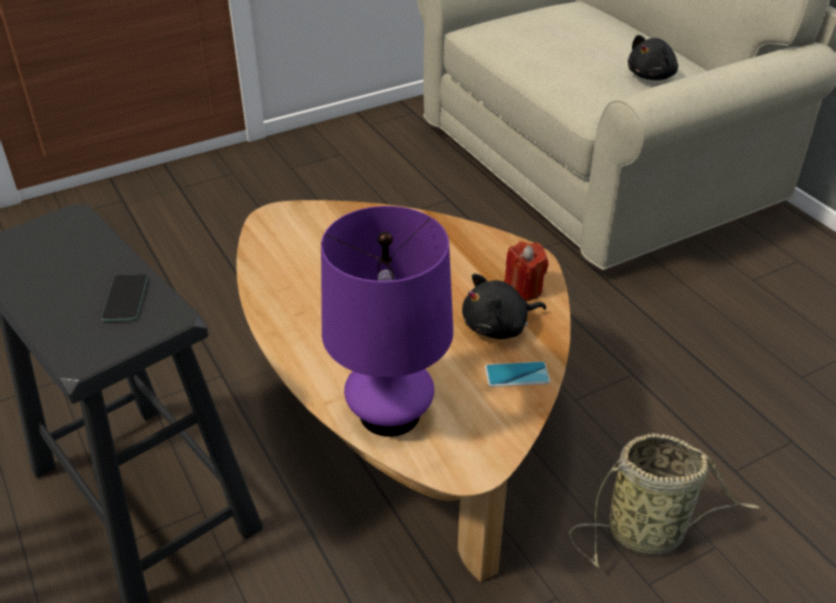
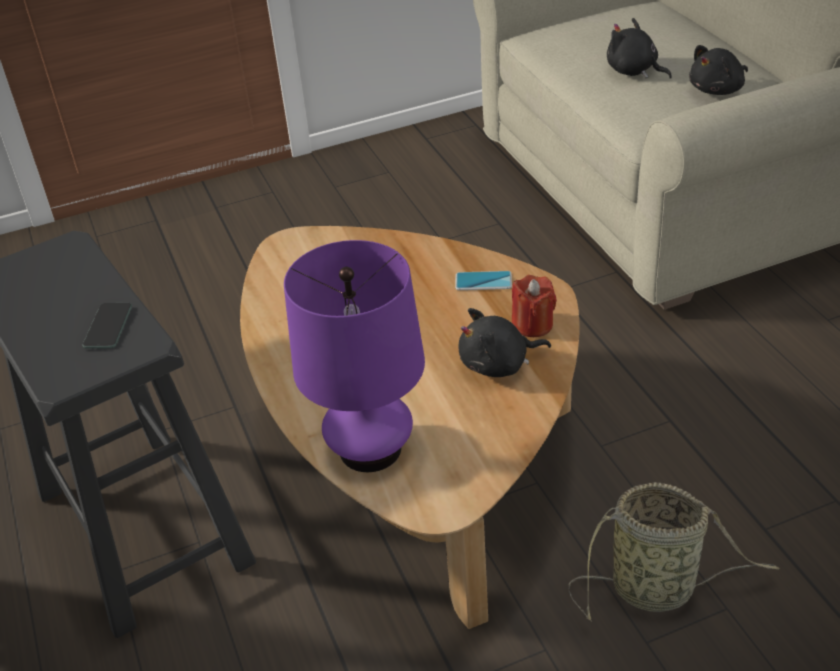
camera: 10 degrees right, 0 degrees up
(517, 375) = (508, 415): phone -> phone (483, 281)
(575, 60) = (634, 71): none -> black plush toy

